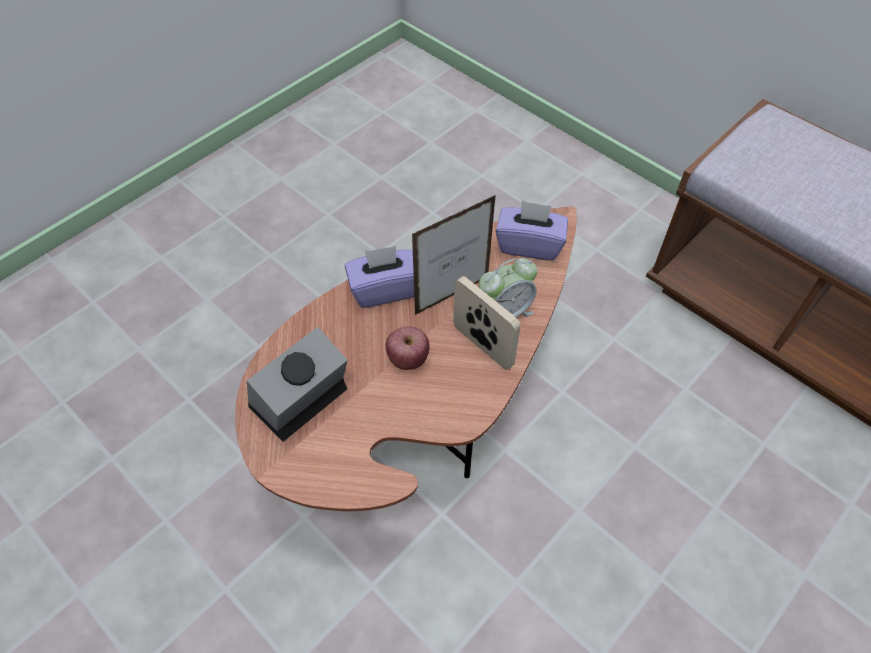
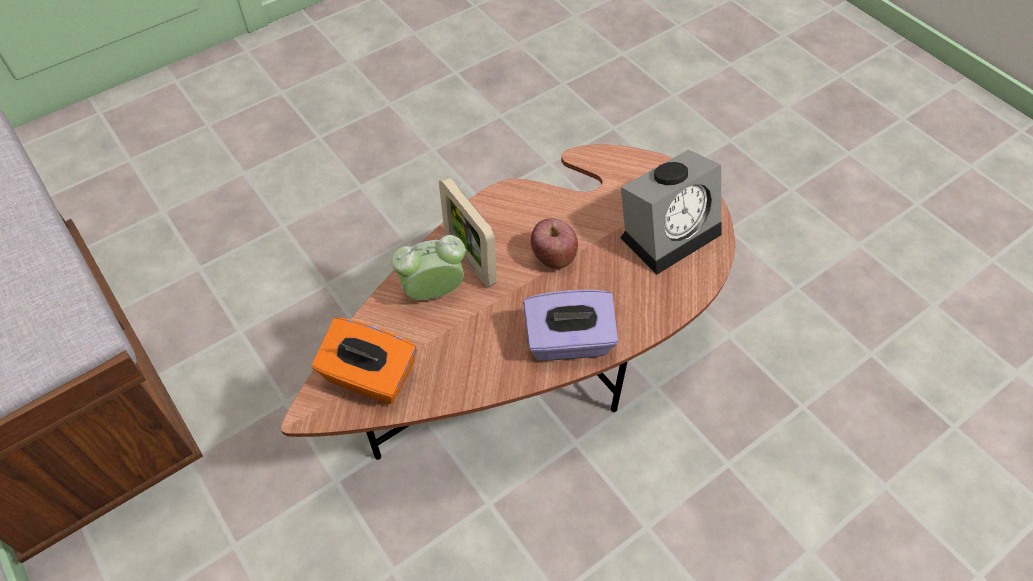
camera: 170 degrees left, 0 degrees up
(452, 296) = (488, 321): picture frame -> none
(529, 245) = (369, 377): purple tissue box -> orange tissue box

